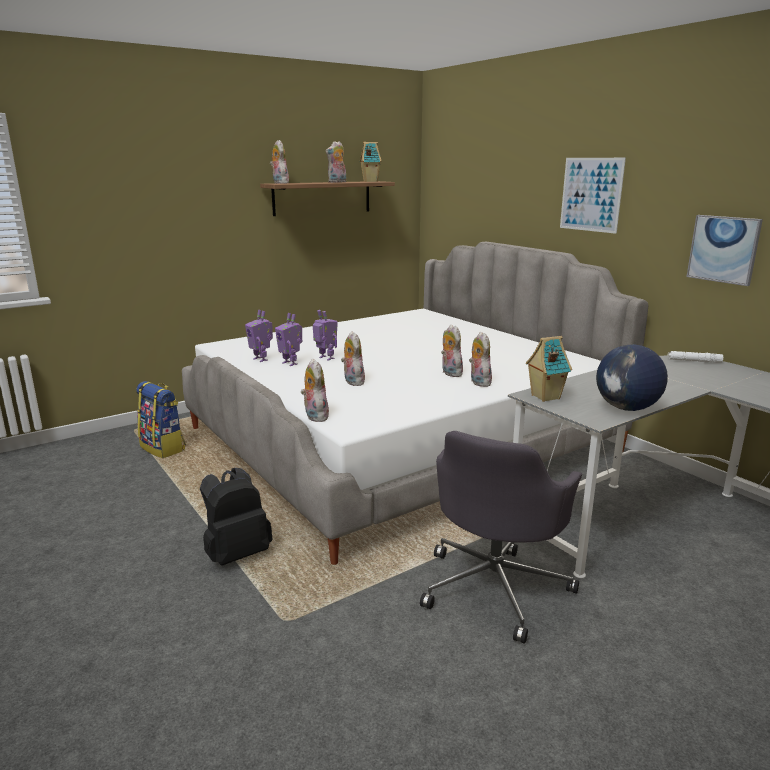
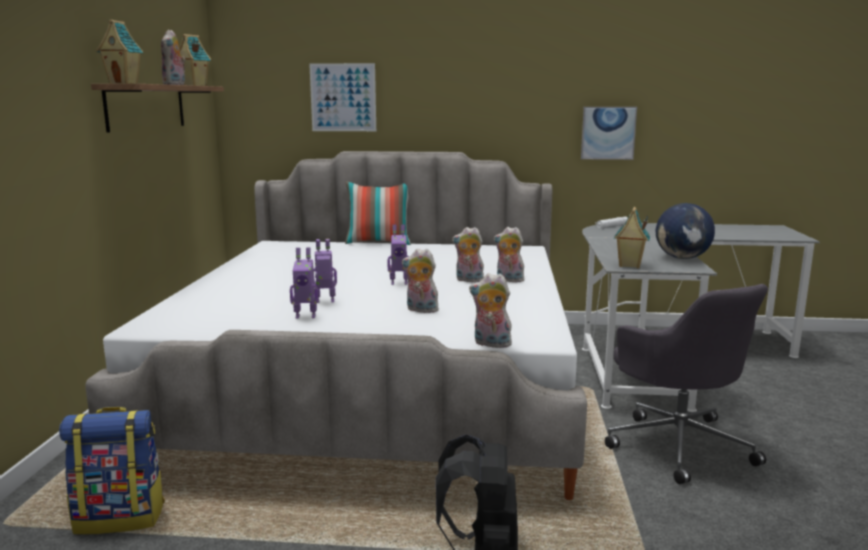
camera: 50 degrees left, 5 degrees down
(261, 359) = (258, 322): toy robot -> toy robot (399, 283)
(279, 183) = (124, 83): plush toy -> toy house
(488, 328) = (379, 243): none -> pillow
(591, 194) = (472, 94): picture -> picture (343, 97)

